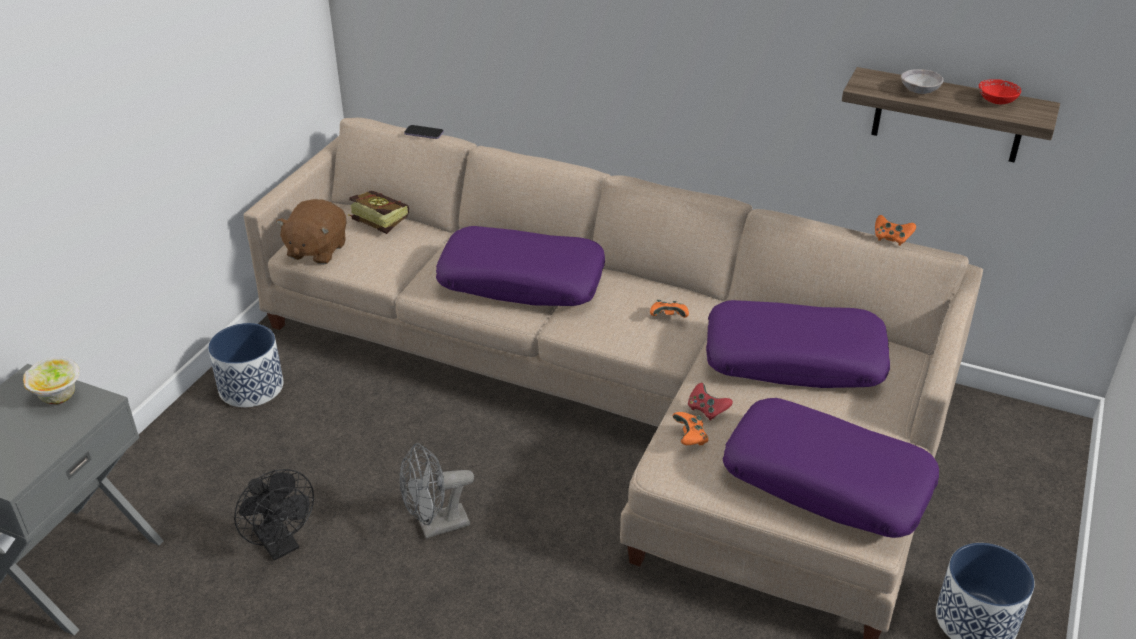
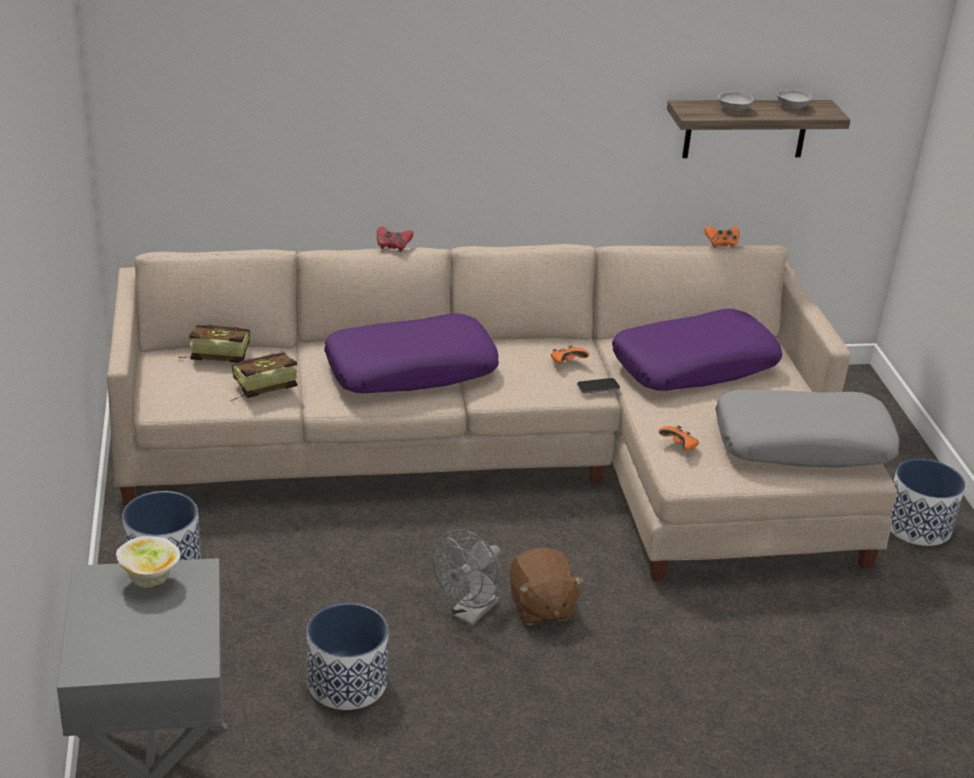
camera: 35 degrees left, 5 degrees down
(281, 545) = (346, 683): black fan -> planter
(316, 250) = (181, 398): brown plush toy -> brown plush toy (540, 607)
(380, 260) = (258, 389): none -> book
(424, 133) = (242, 251): phone -> phone (598, 387)
(707, 410) = (670, 422): red game controller -> red game controller (393, 246)
(827, 481) = (802, 443): purple pillow -> grey pillow
(996, 101) = (792, 107): red bowl -> grey bowl

